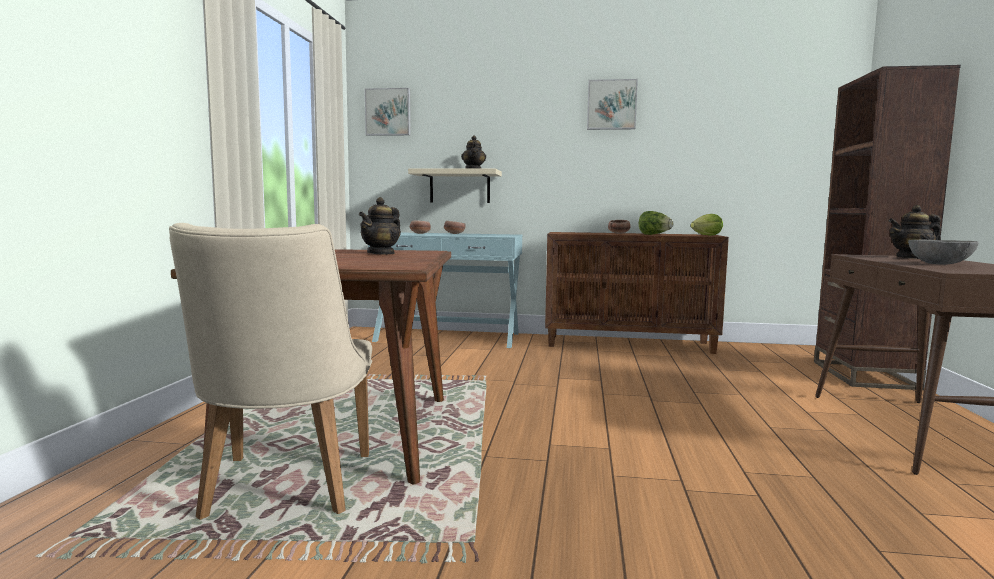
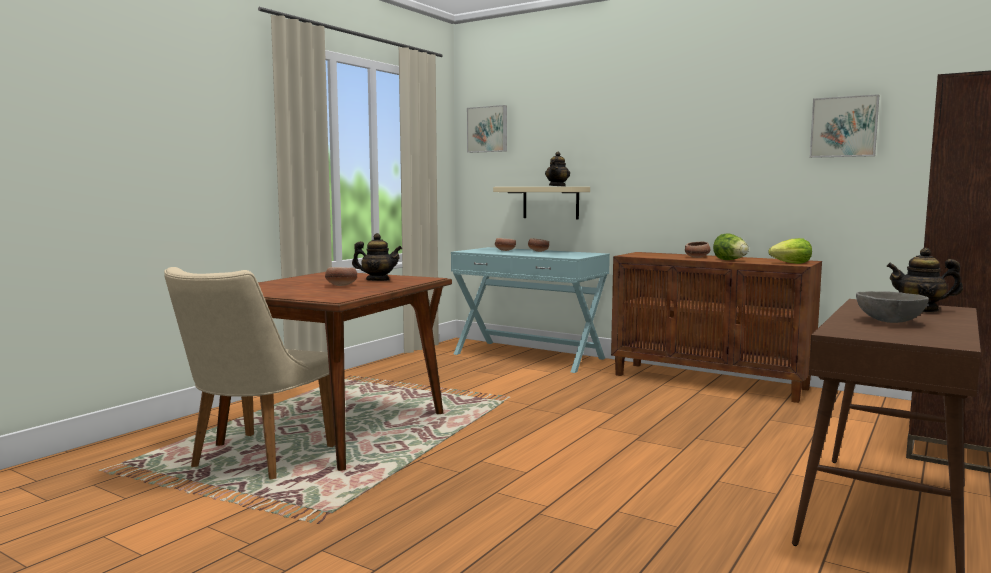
camera: 25 degrees right, 0 degrees up
(357, 257) = (341, 285): none -> bowl
(381, 253) = (377, 280): teapot -> teapot turned 135 degrees counterclockwise
(611, 105) = (703, 112): picture -> picture (844, 127)

